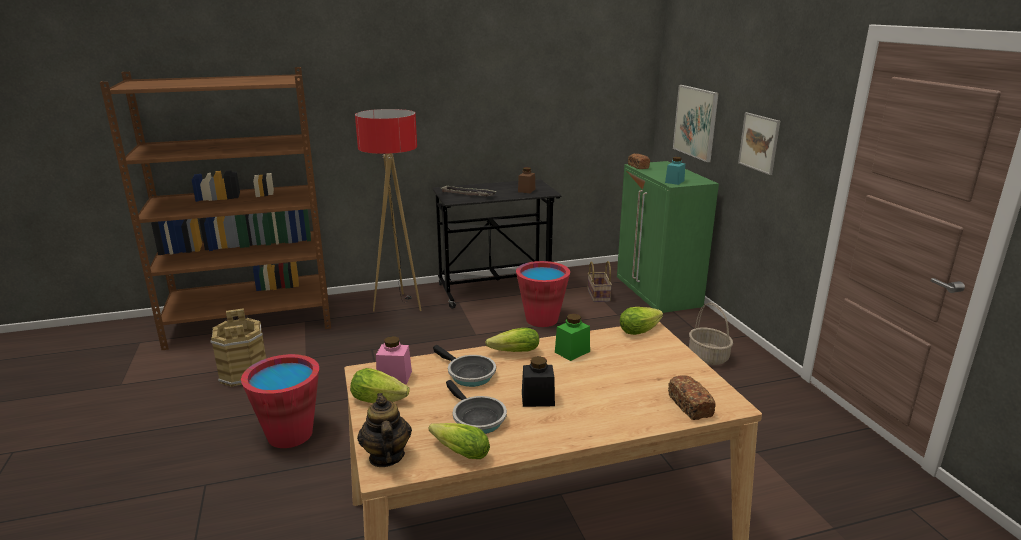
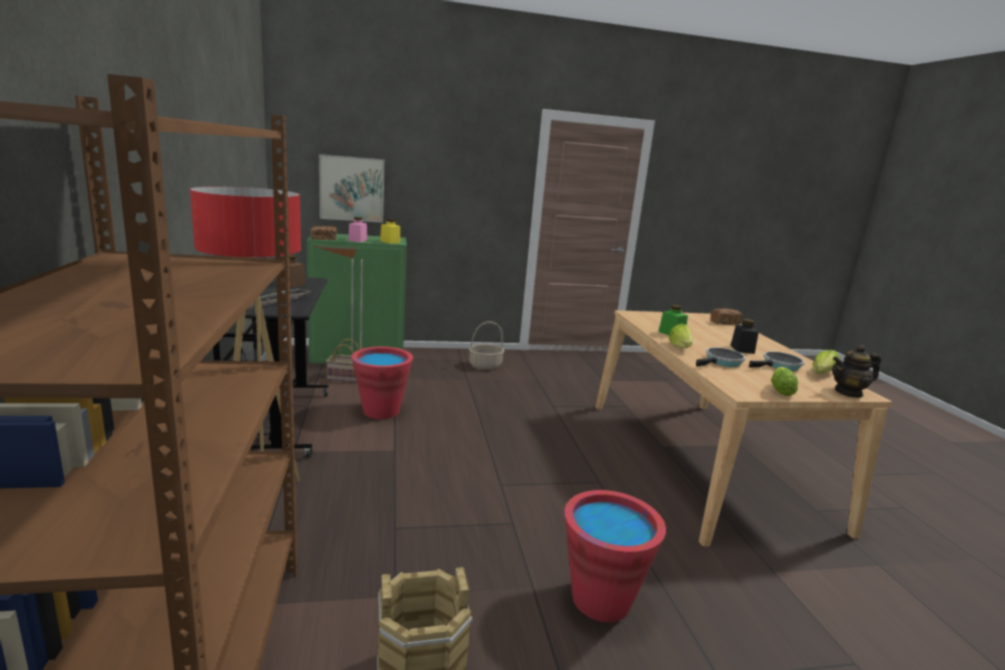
camera: 85 degrees left, 5 degrees down
(394, 377) = (742, 384): pink jar -> pink jar (357, 240)
(641, 329) = (630, 315): lettuce -> none
(674, 181) = (390, 242): turquoise jar -> yellow jar
(759, 143) = (448, 196): picture -> none

